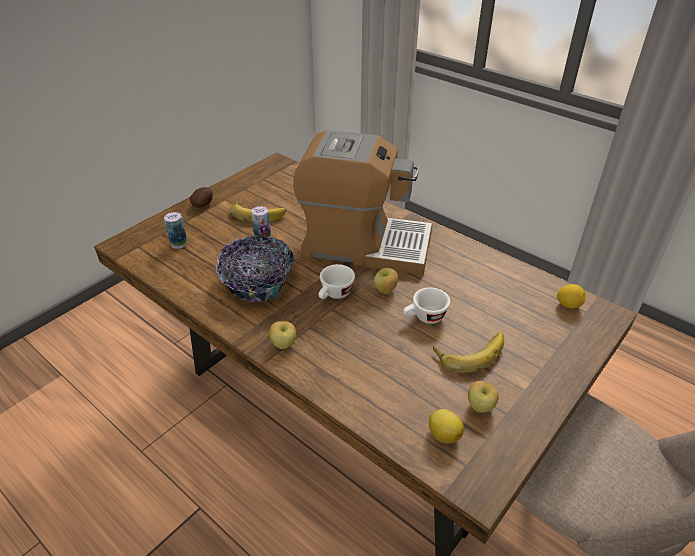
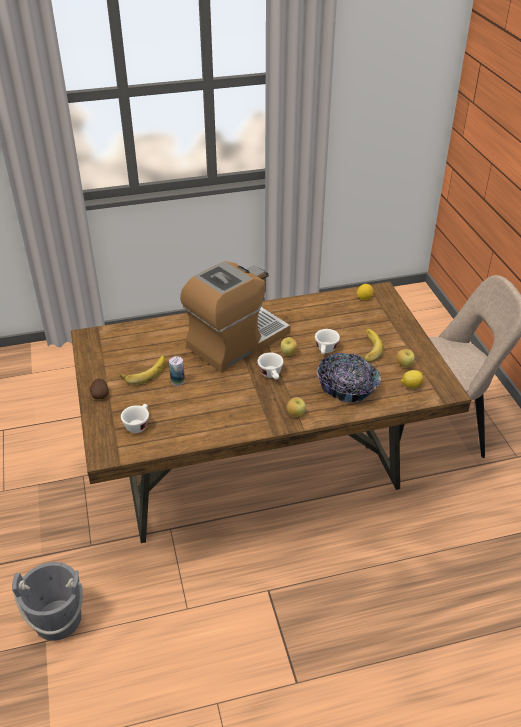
camera: 55 degrees left, 0 degrees up
(86, 369) = (57, 619): none -> grey bucket
(179, 243) = (138, 424): can -> white cup
(257, 282) = (225, 402): bowl -> bowl (346, 388)

